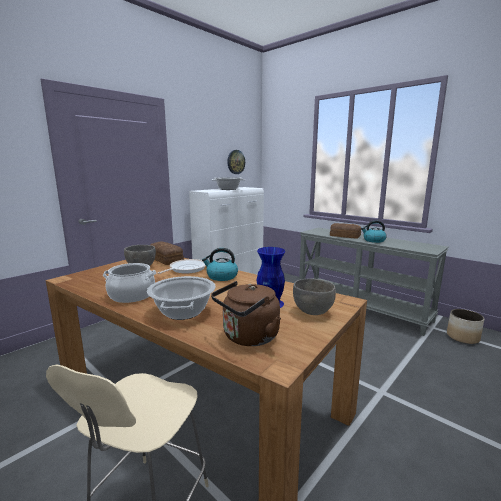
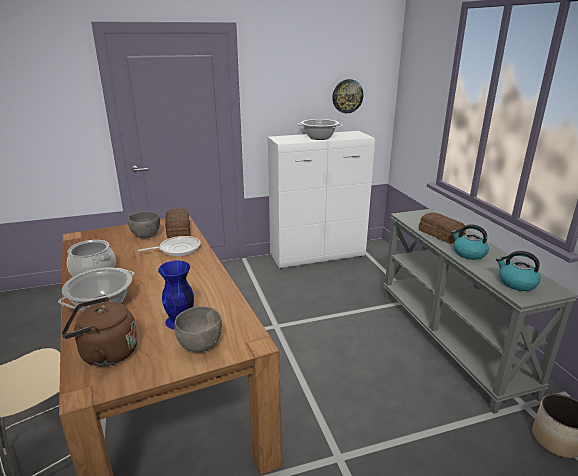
camera: 30 degrees right, 10 degrees up
(221, 277) = (192, 269): kettle -> kettle (516, 283)

